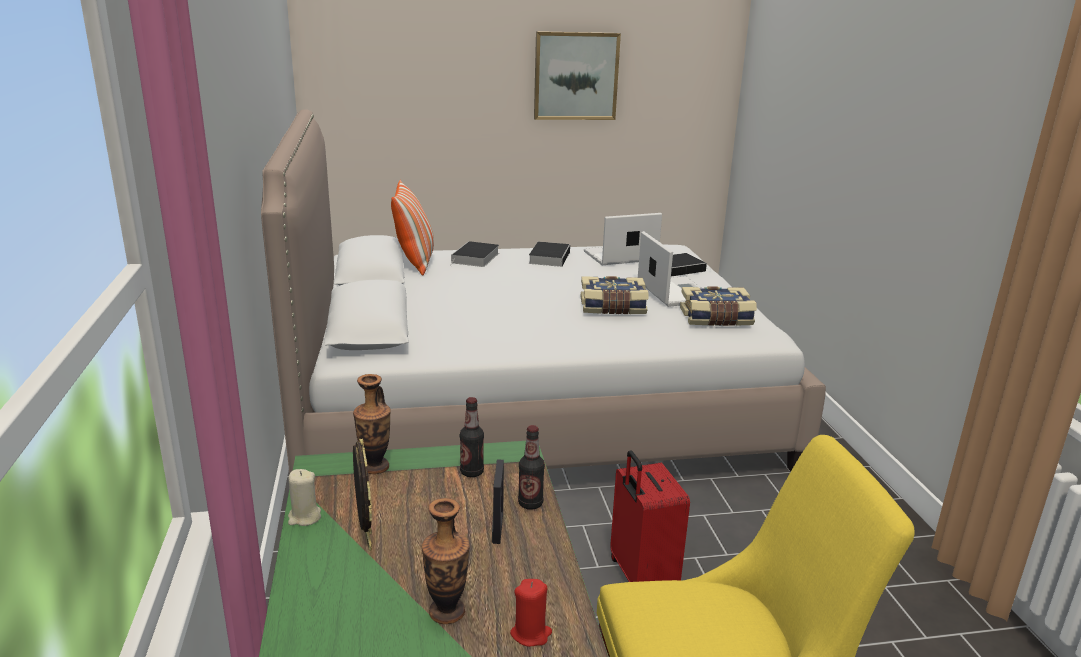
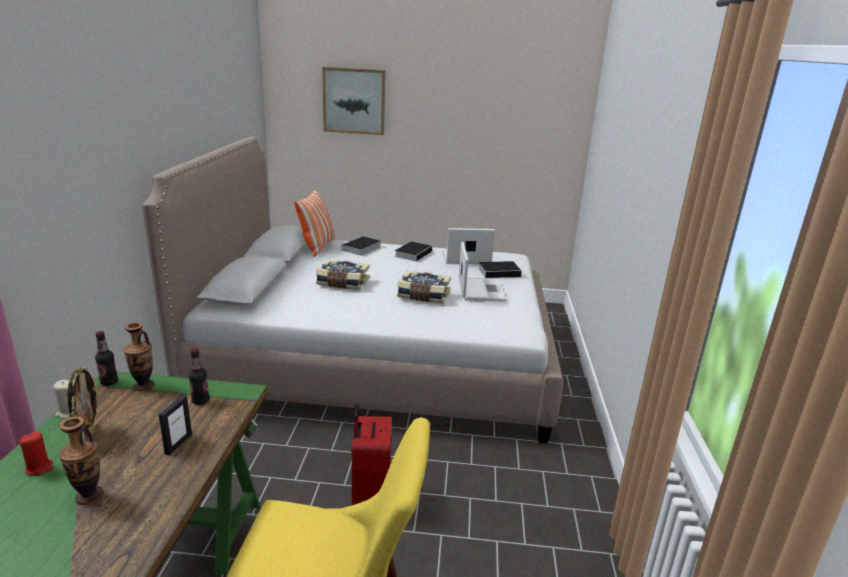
camera: 15 degrees right, 0 degrees up
(530, 503) = (216, 430): bottle -> bottle (109, 382)
(531, 634) = (126, 524): red candle -> red candle (39, 468)
(575, 76) = (460, 123): picture -> picture (354, 101)
(716, 319) = (493, 314): book -> book (342, 283)

